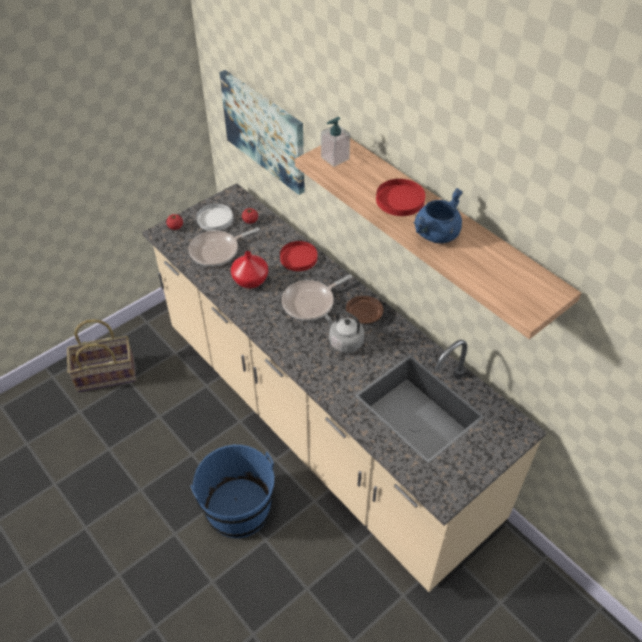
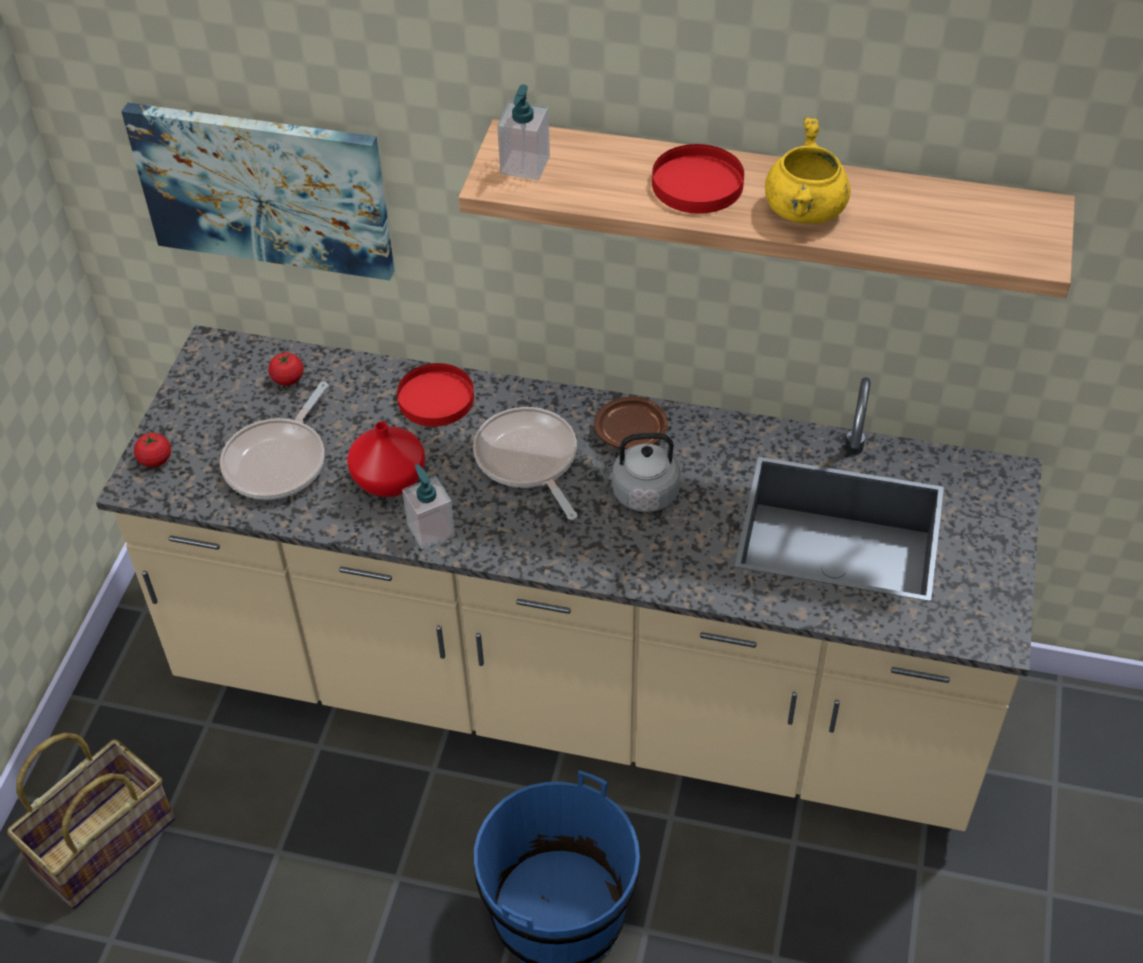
camera: 35 degrees left, 0 degrees up
(215, 219) = (217, 408): white plate -> none
(247, 309) = (431, 530): none -> soap dispenser
(311, 302) = (528, 460): frying pan -> frying pan turned 135 degrees clockwise
(436, 235) = (806, 211): blue cooking pot -> yellow cooking pot

